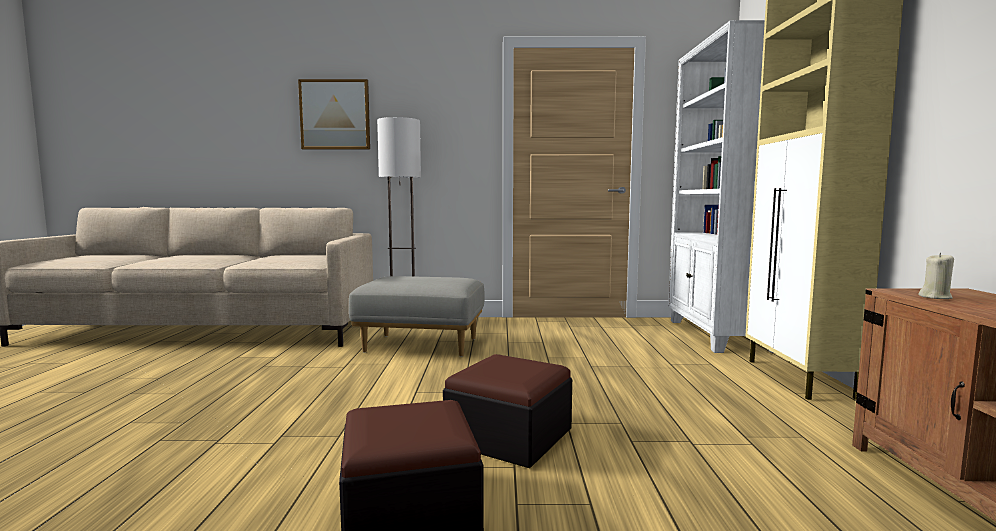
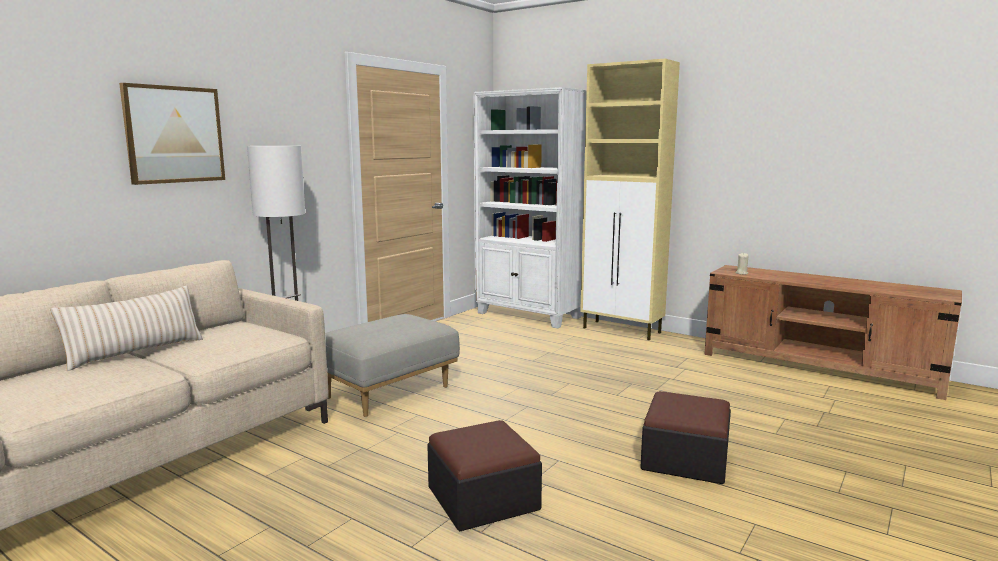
camera: 55 degrees left, 5 degrees up
(249, 255) = (135, 352): none -> beige pillow
(509, 436) = (618, 413): ottoman -> ottoman (483, 498)

